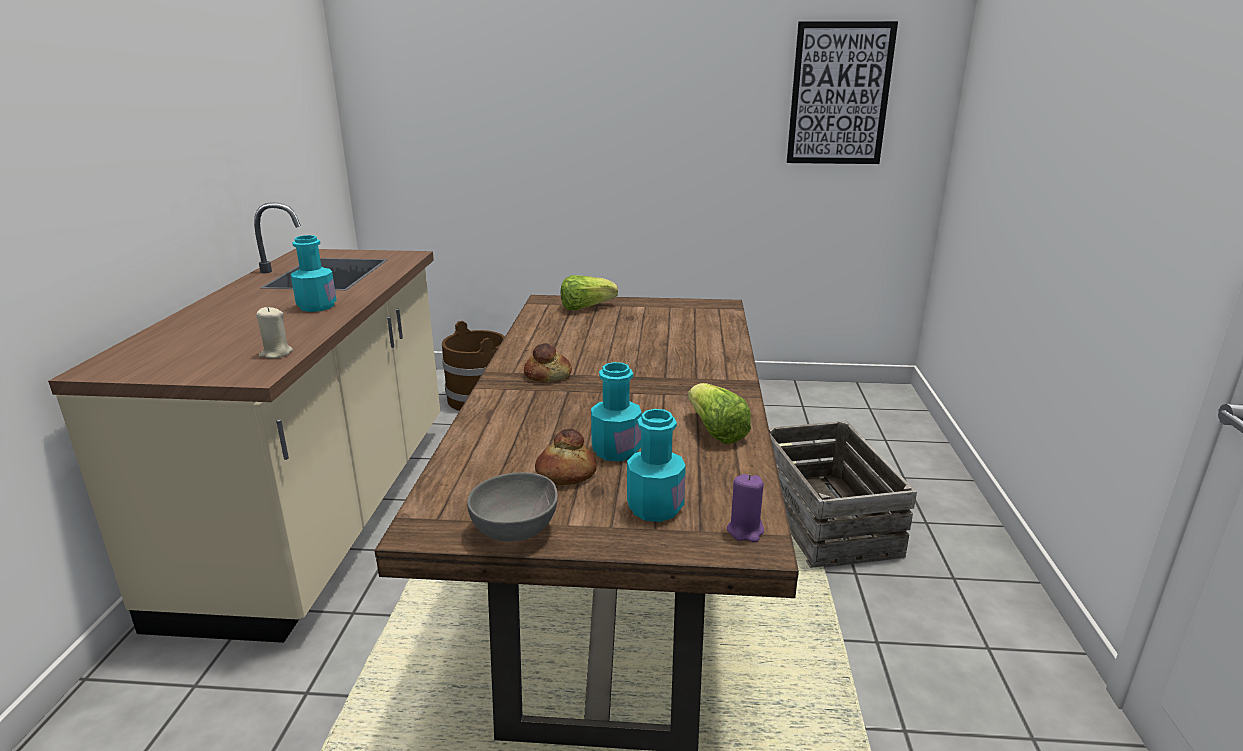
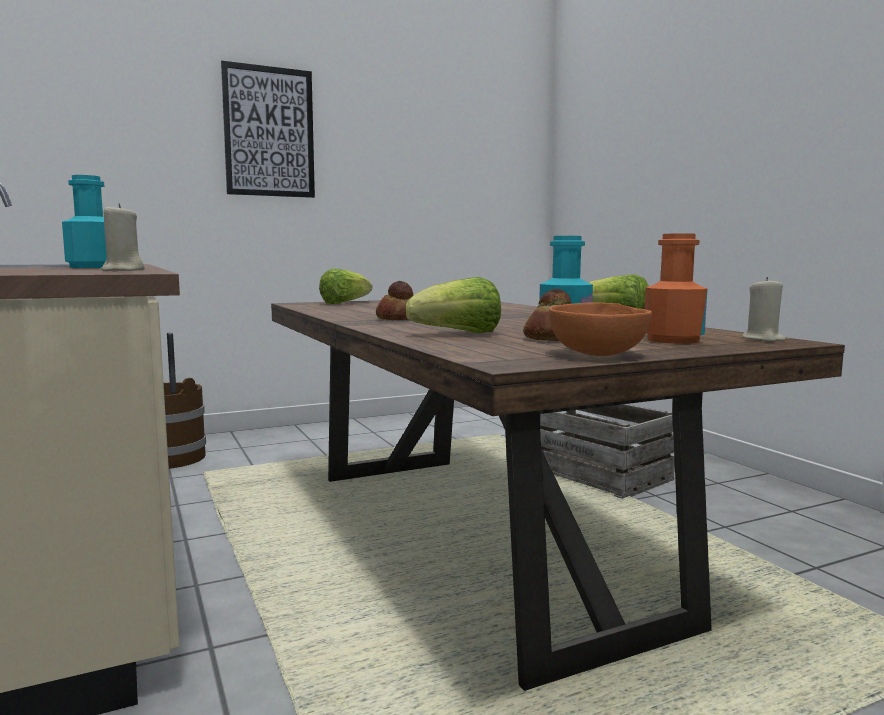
camera: 30 degrees left, 15 degrees down
(514, 439) = (459, 334): none -> lettuce
(517, 530) = (599, 355): grey bowl -> orange bowl
(655, 508) = (673, 340): turquoise bottle -> orange bottle
(745, 530) = (763, 339): purple candle -> beige candle
(839, 94) = (473, 157): picture -> picture (269, 132)

